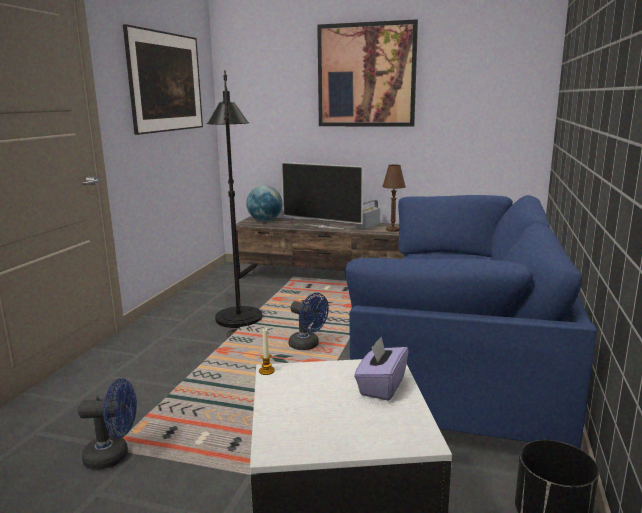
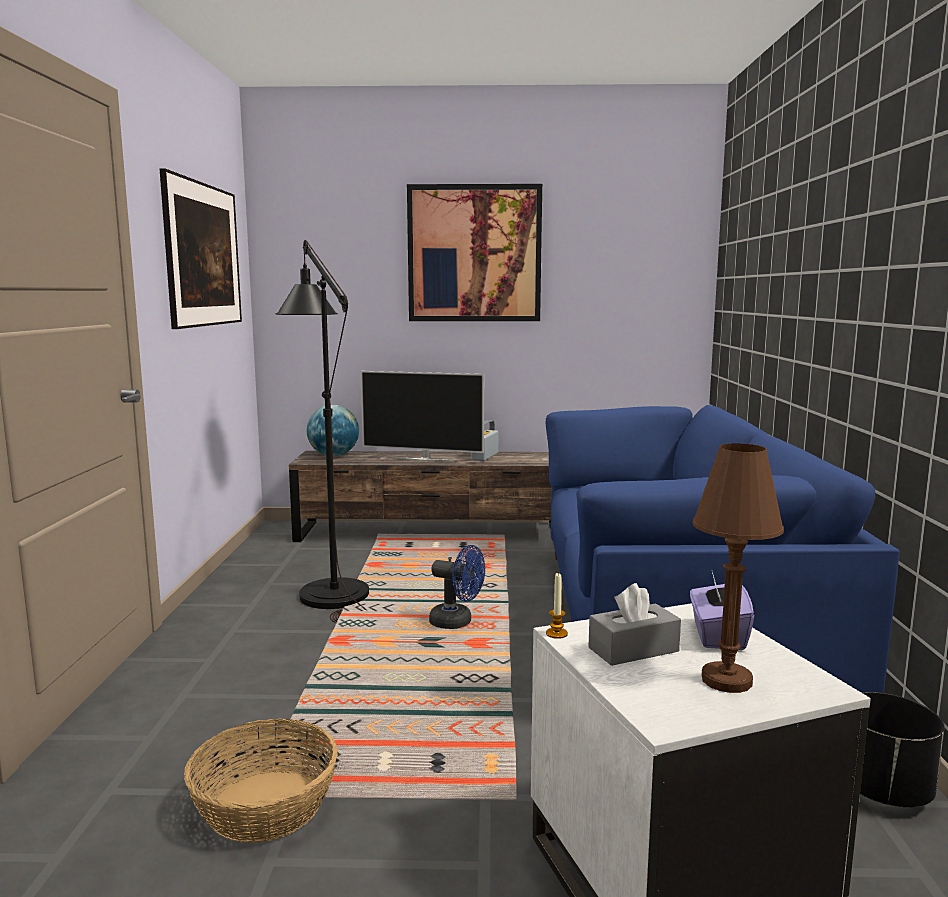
camera: 15 degrees left, 5 degrees down
(114, 456) = (264, 805): blue fan -> basket
(308, 390) = (633, 649): none -> grey tissue box
(392, 230) = (521, 459): brown table lamp -> brown table lamp (726, 680)

